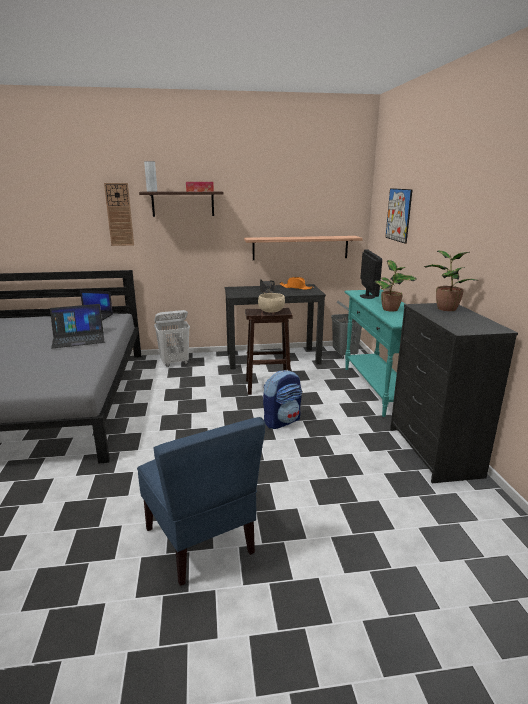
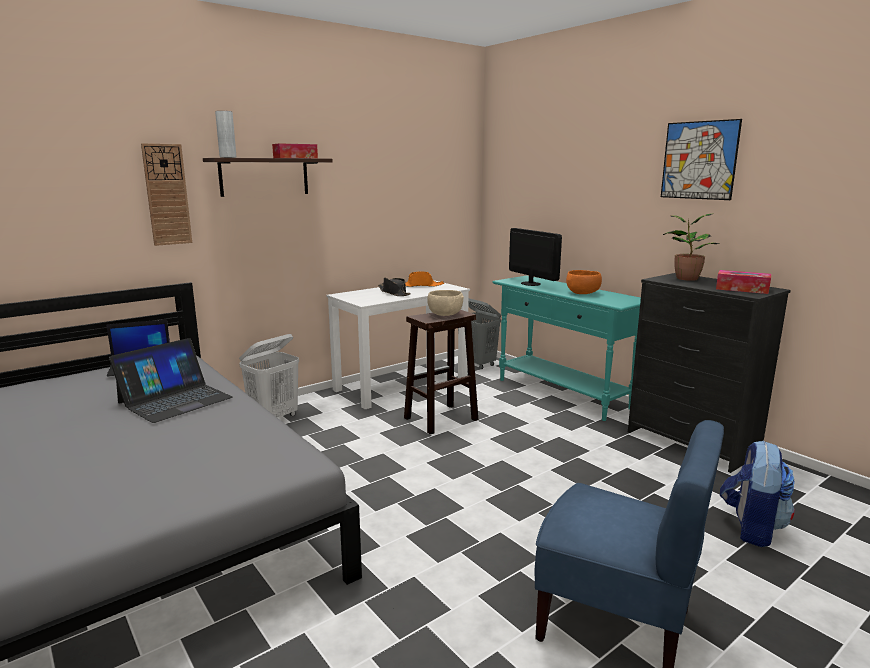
camera: 30 degrees left, 5 degrees down
(273, 358) = (401, 385): black desk -> white desk
(282, 421) = (512, 454): backpack -> backpack (751, 528)
(300, 247) = (413, 233): shelf -> none
(391, 309) = (583, 293): potted plant -> orange bowl
(398, 215) = (545, 185): picture -> picture (699, 160)
(468, 325) = (742, 289): none -> tissue box

